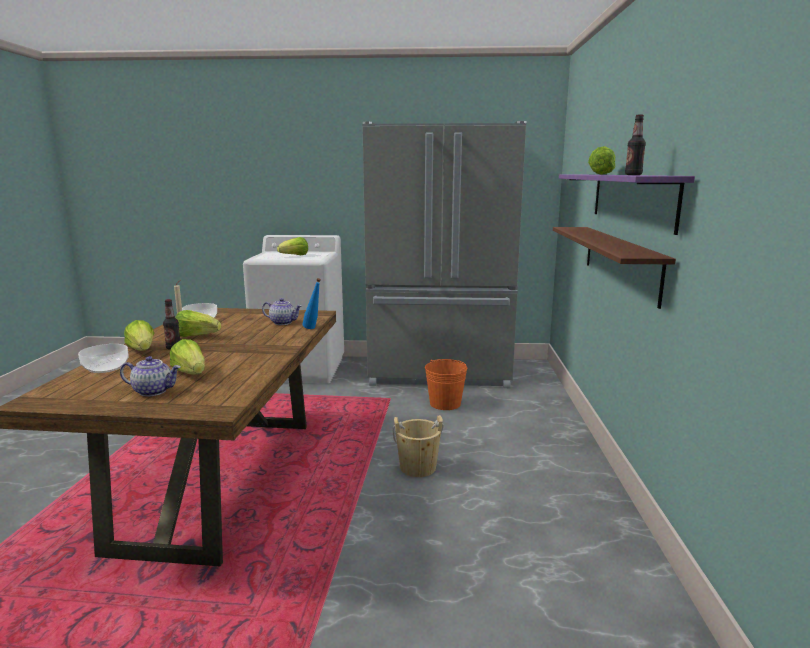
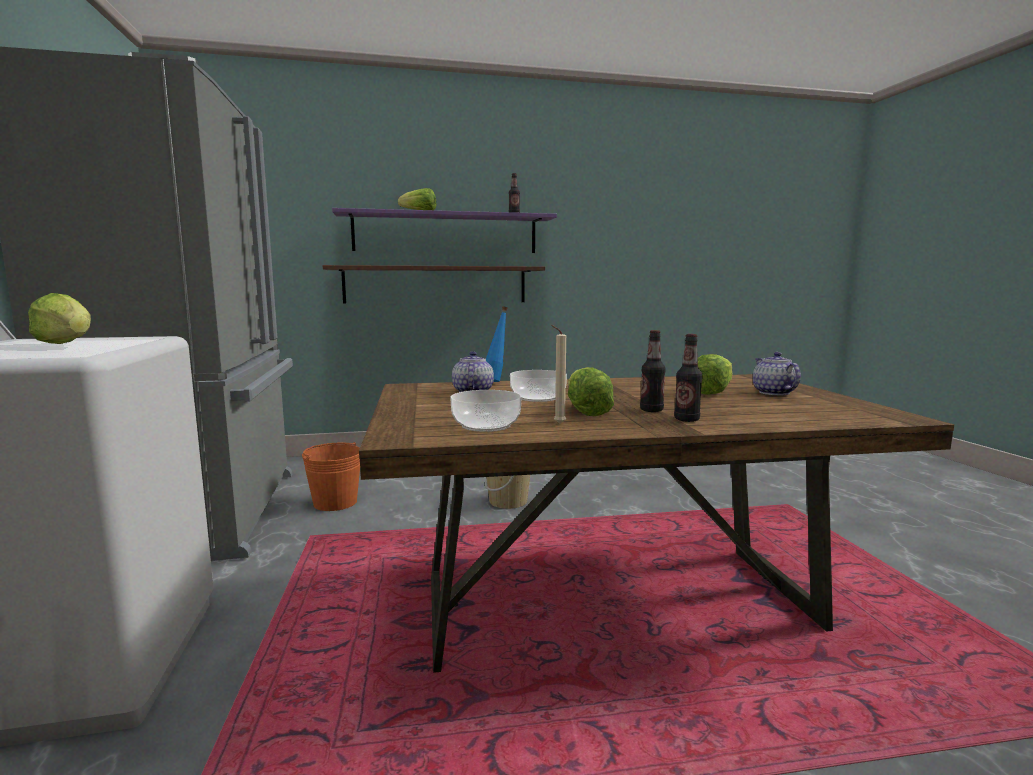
camera: 105 degrees left, 5 degrees down
(106, 367) = (770, 418): bowl -> bowl (537, 397)
(142, 350) = (686, 419): lettuce -> bottle

